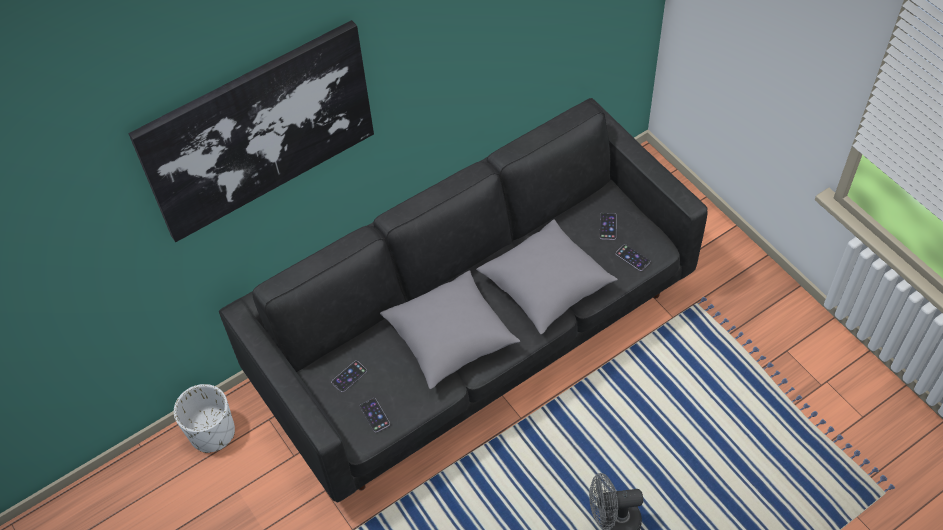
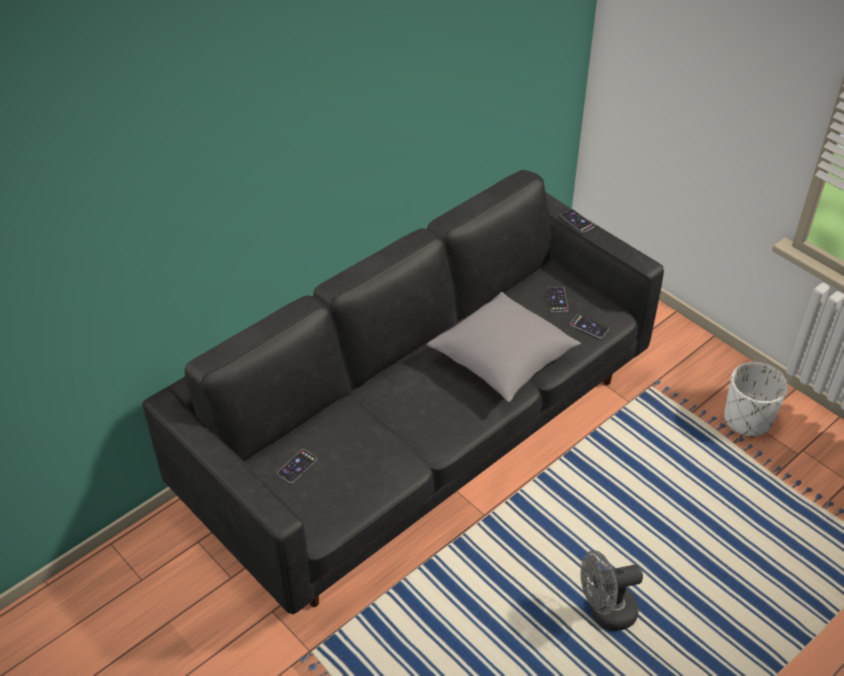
camera: 10 degrees left, 10 degrees down
(212, 432) = (133, 561): white planter -> white planter (747, 419)
(259, 130) = (192, 168): picture -> none
(374, 415) = (332, 503): phone -> phone (577, 221)
(450, 339) = (406, 420): grey pillow -> none

